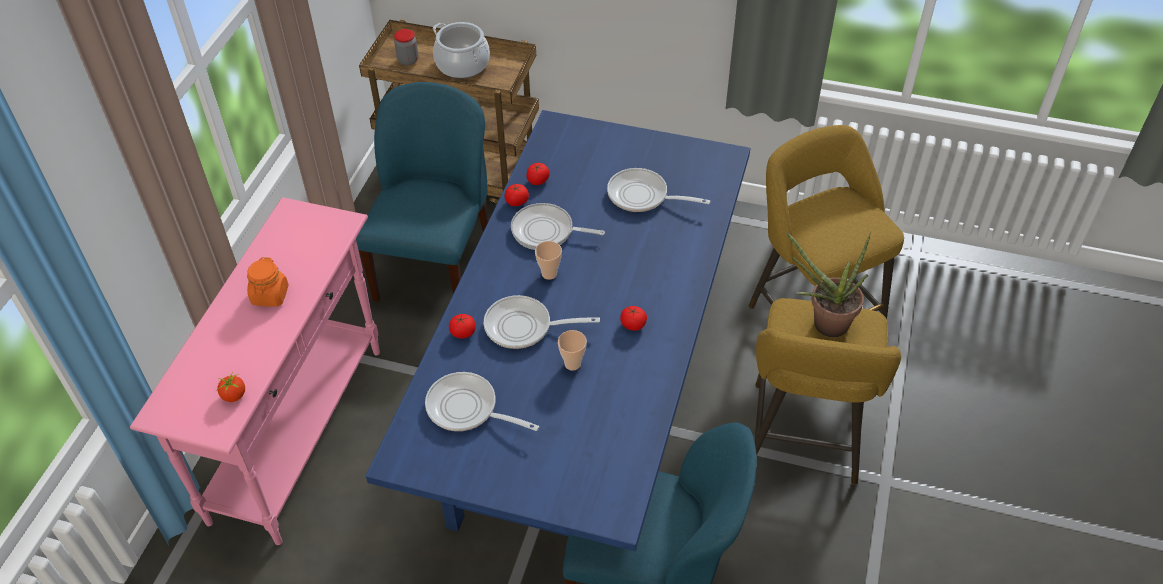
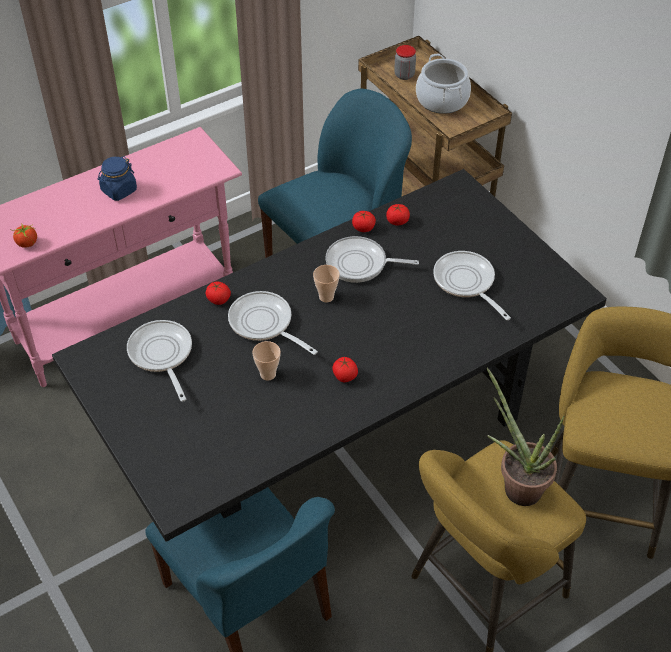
camera: 40 degrees right, 0 degrees up
(270, 295) = (119, 190): orange jar -> blue jar
(546, 231) = (360, 264): frying pan -> frying pan turned 45 degrees counterclockwise
(583, 407) = (334, 438): blue dining table -> black dining table

